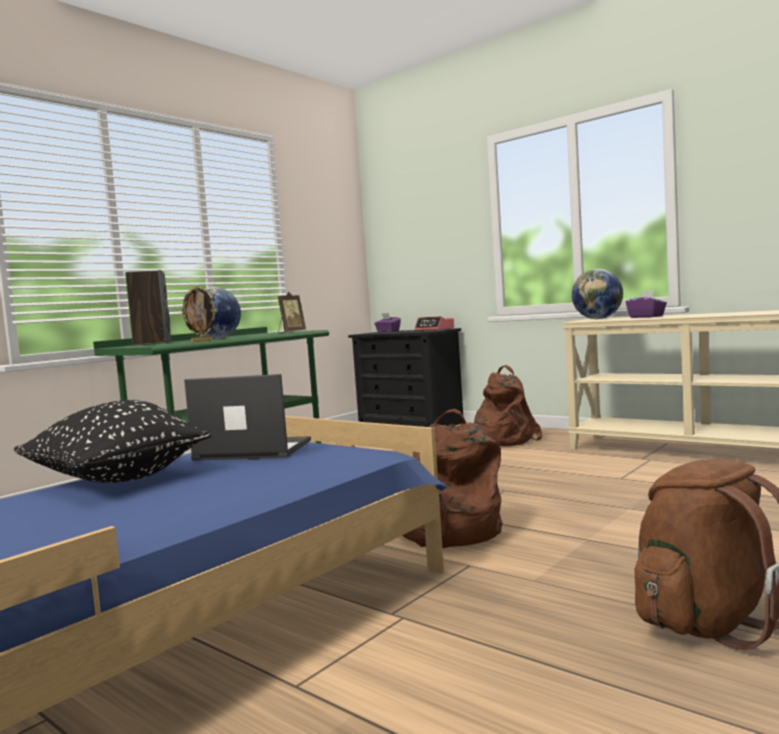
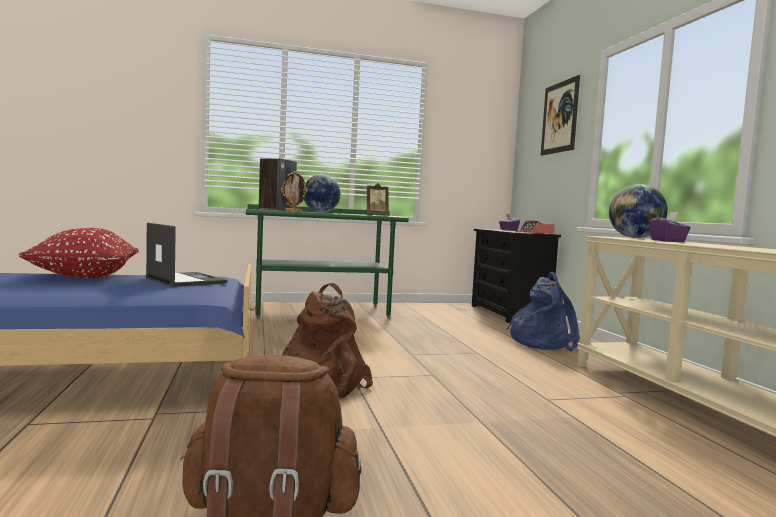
camera: 35 degrees right, 0 degrees up
(118, 480) = (85, 277): black pillow -> red pillow
(435, 203) = (559, 117): none -> picture
(502, 440) = (542, 342): brown backpack -> blue backpack

